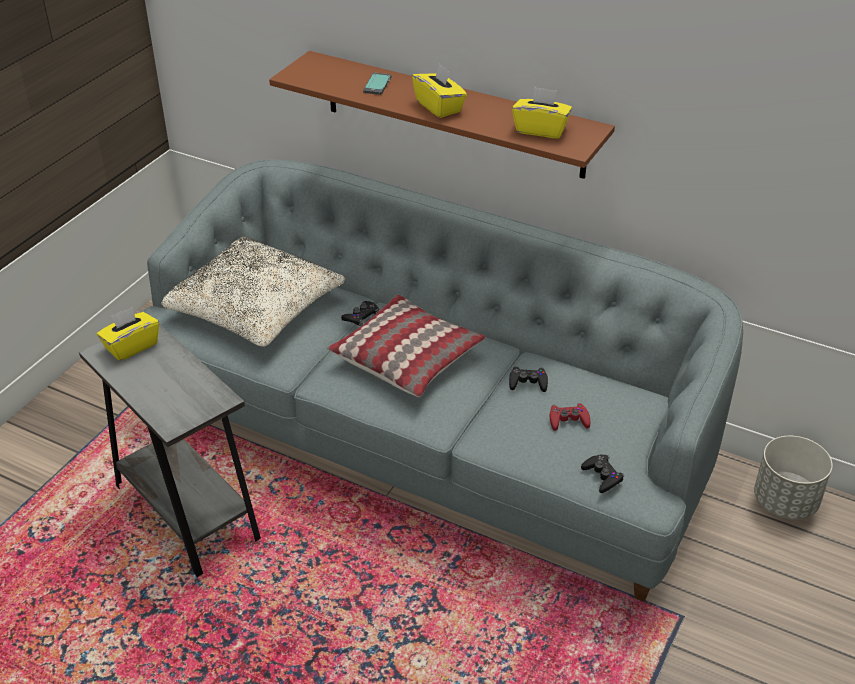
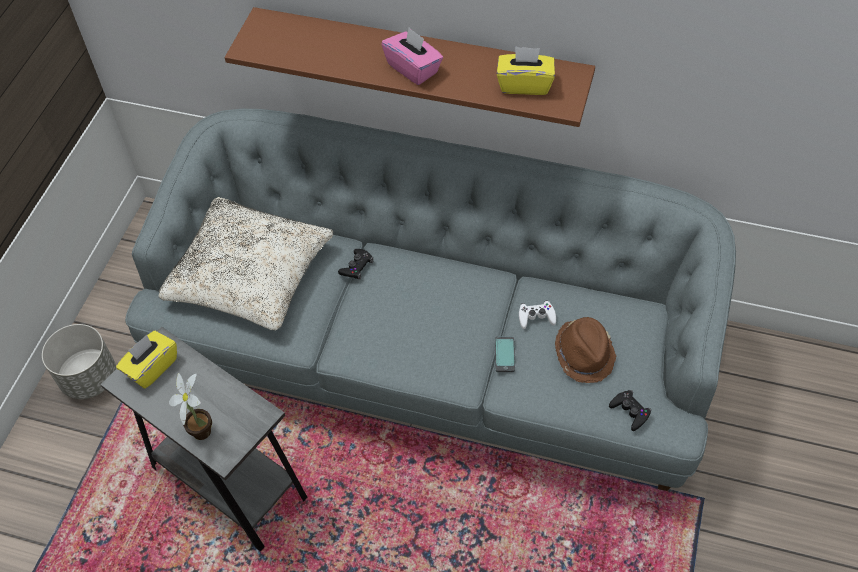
camera: 10 degrees left, 15 degrees up
(160, 400) = (201, 428): none -> potted plant
(377, 84) = (340, 47): phone -> phone (505, 354)
(407, 357) = (415, 309): pillow -> none
(439, 106) = (413, 68): yellow tissue box -> pink tissue box
(528, 382) = (536, 317): black game controller -> white game controller
(568, 420) = (584, 354): red game controller -> brown hat
(785, 501) = (766, 359): grey planter -> grey planter (90, 378)

